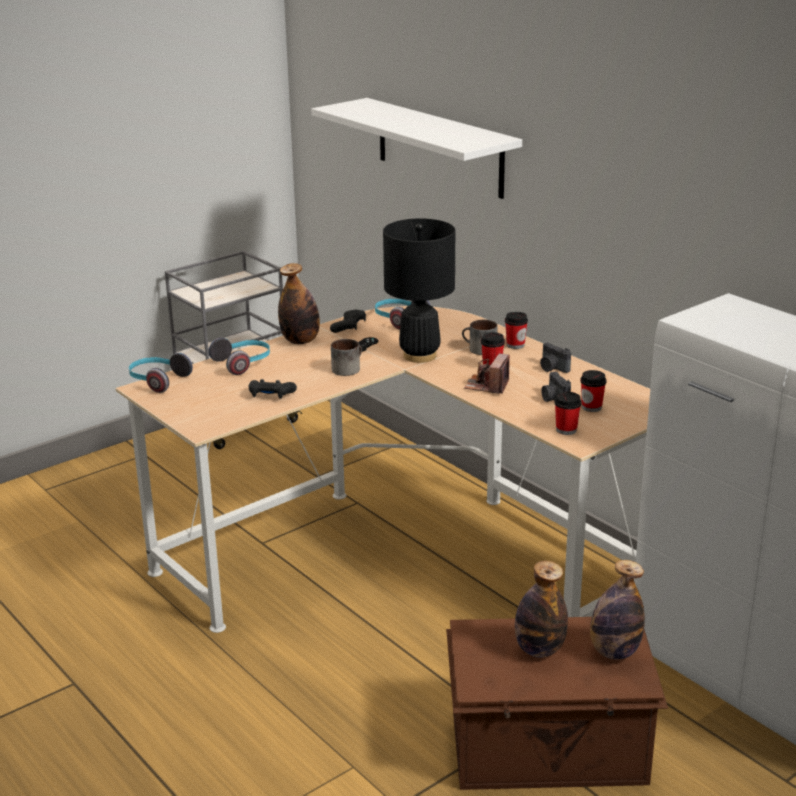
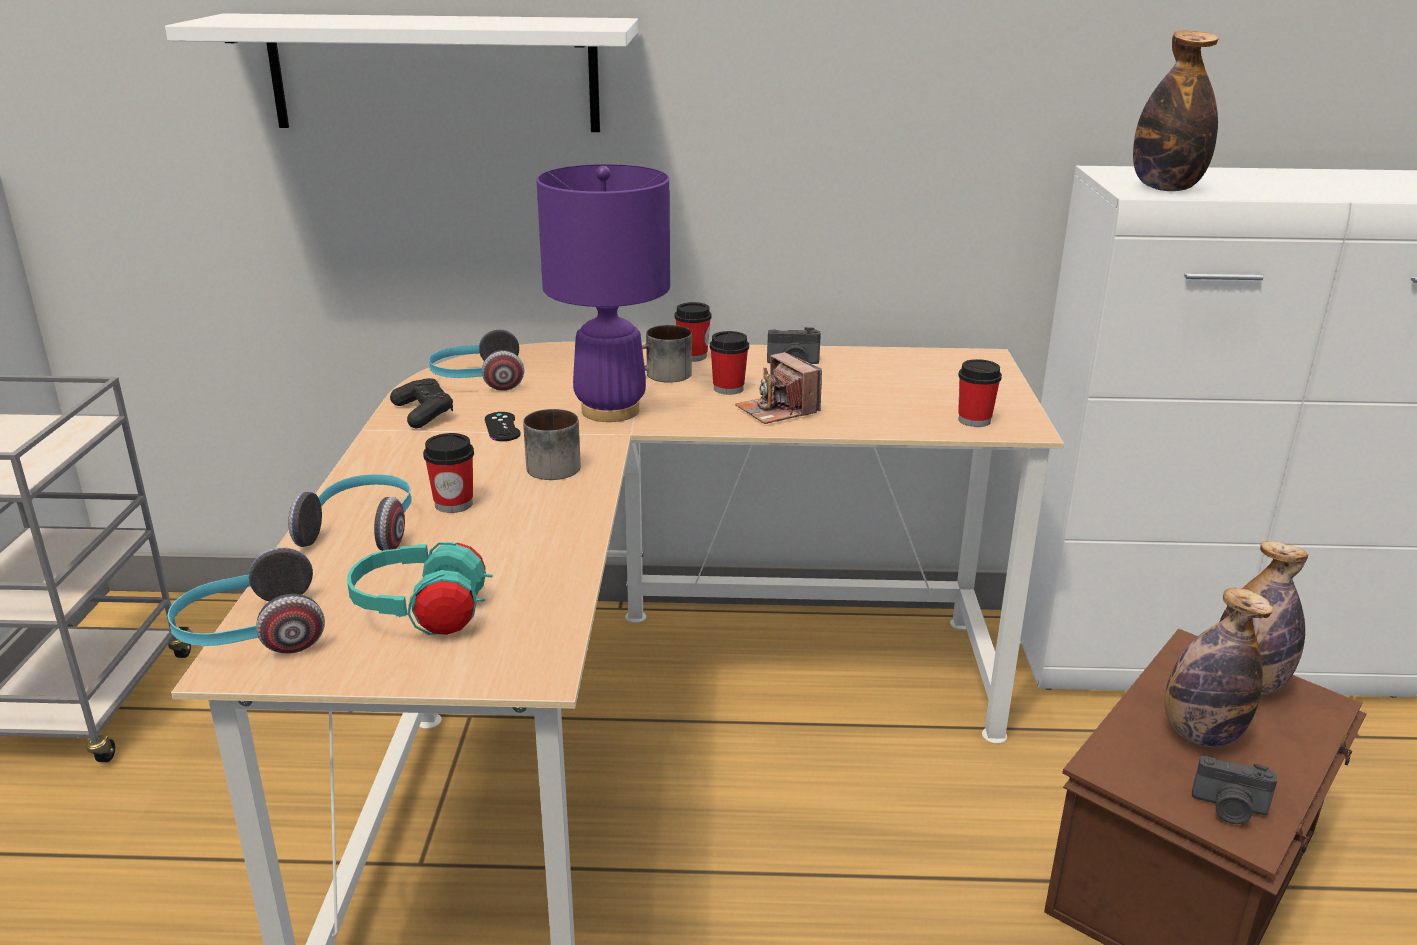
camera: 50 degrees left, 0 degrees up
(206, 399) = (423, 616): none -> turquoise headphones
(270, 395) = (522, 554): black game controller -> none
(300, 341) = (388, 459): bottle -> bottle (1165, 188)
(420, 356) = (611, 410): black table lamp -> purple table lamp
(554, 399) = (879, 394): camera -> camera (1229, 809)
(591, 407) = (933, 387): cup -> cup (453, 504)

